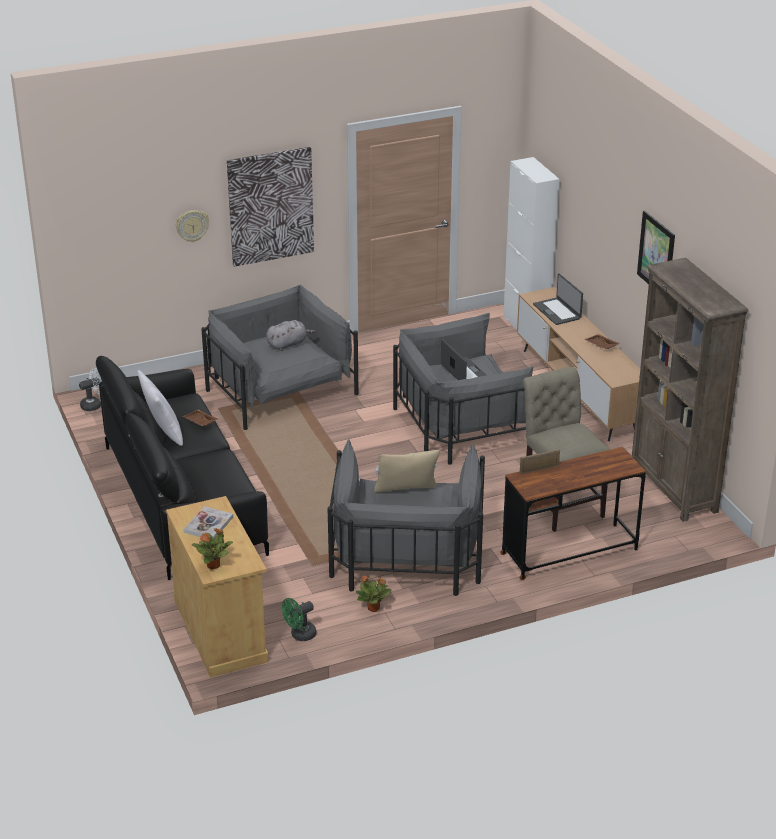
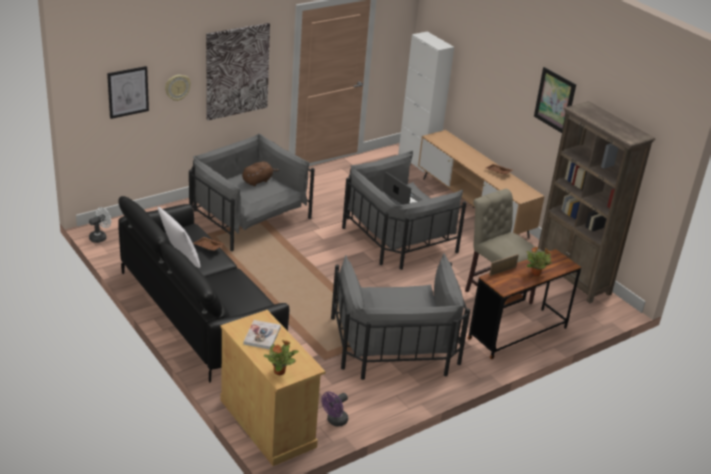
camera: 15 degrees left, 0 degrees up
(128, 230) = (128, 92): none -> picture
(288, 344) = (258, 181): grey plush toy -> brown plush toy
(300, 635) = (335, 421): green fan -> purple fan
(374, 608) = (386, 392): potted plant -> potted plant (536, 273)
(406, 495) = (397, 297): beige pillow -> none
(557, 311) = (455, 148): laptop -> none

